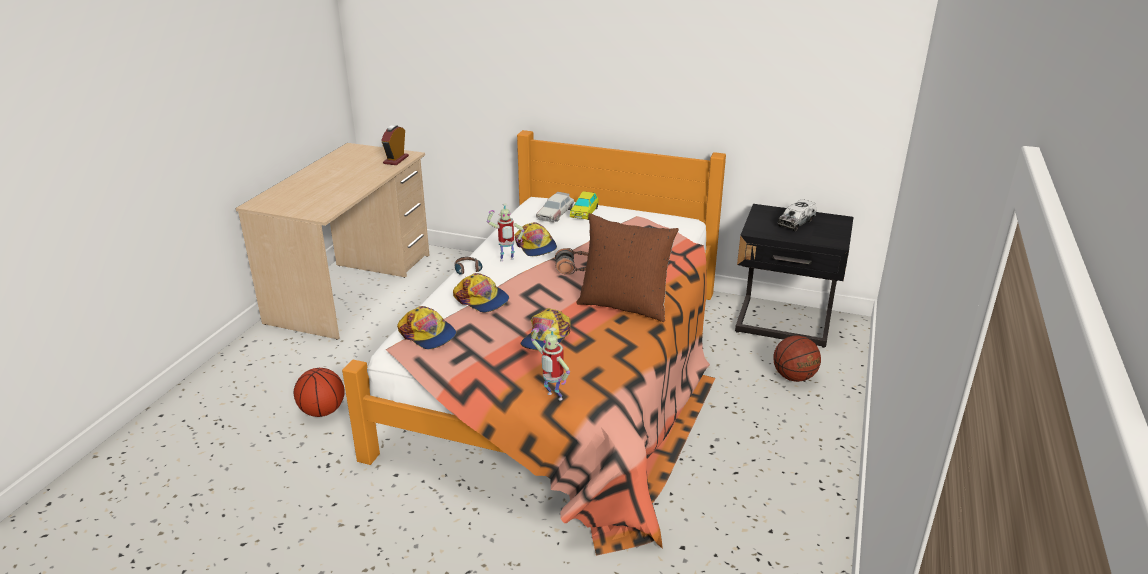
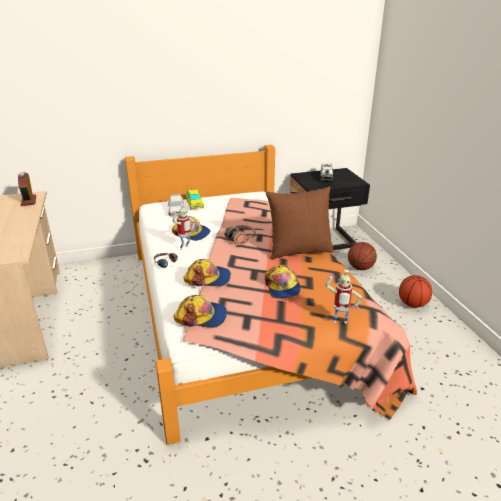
camera: 35 degrees left, 0 degrees up
(322, 412) = (95, 420): basketball -> basketball (412, 304)

